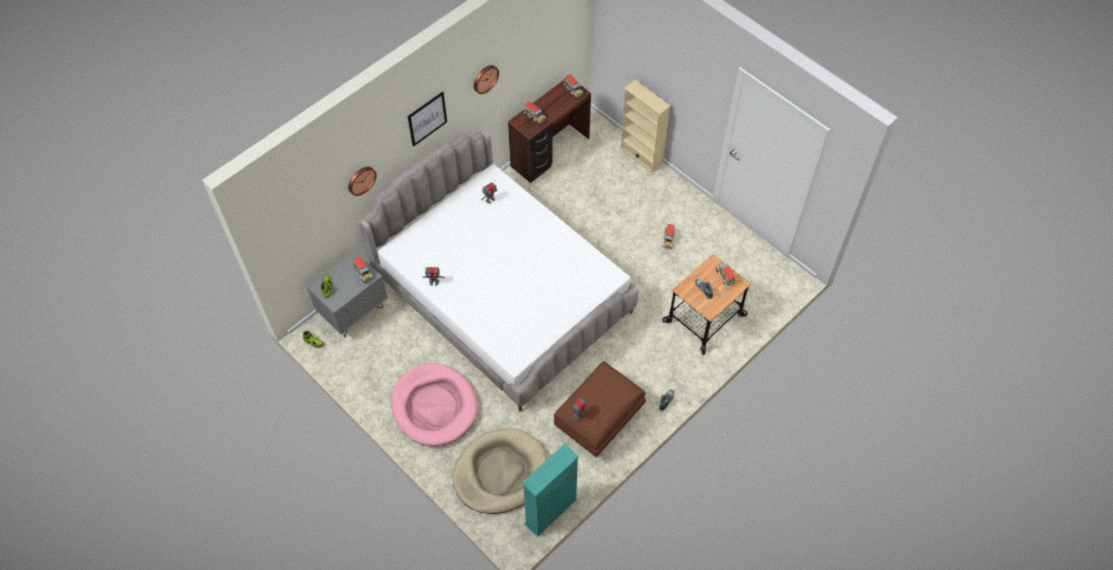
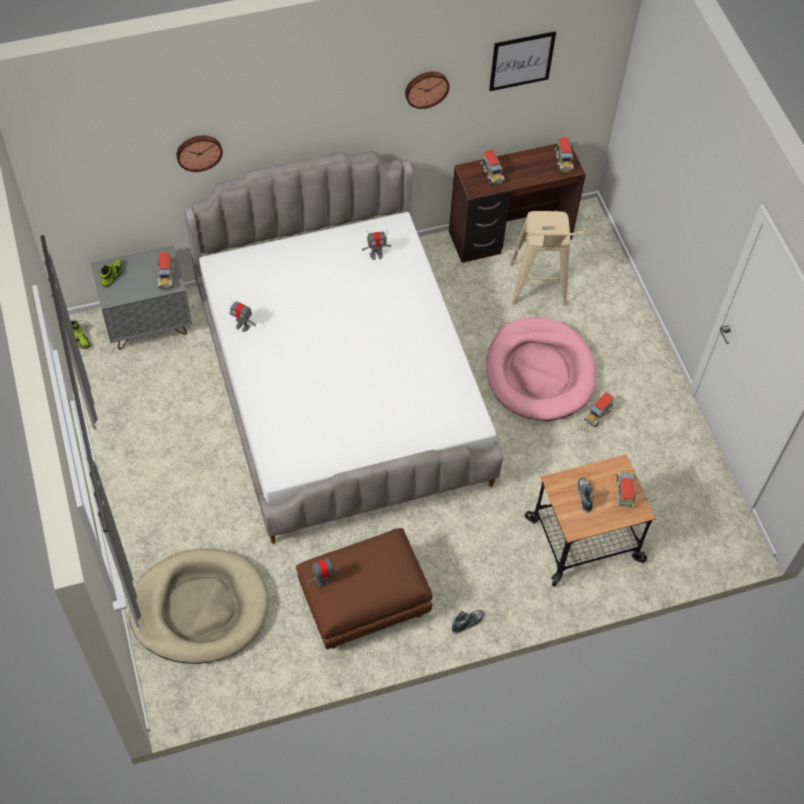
camera: 25 degrees right, 0 degrees up
(427, 118) = (320, 108): picture -> picture (521, 61)
(434, 406) = (171, 485): pink dog bed -> pink dog bed (539, 372)
(551, 512) = (231, 690): turquoise bookcase -> none
(587, 180) = (538, 290): none -> beige stool
(641, 156) = (626, 291): beige bookcase -> none

